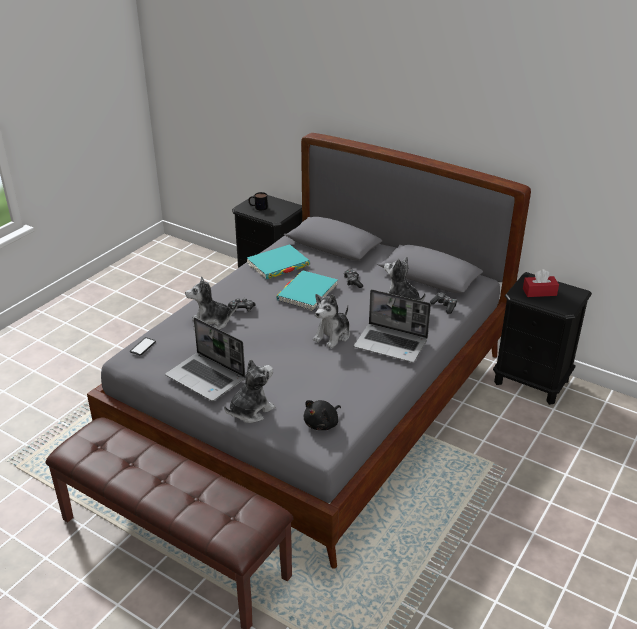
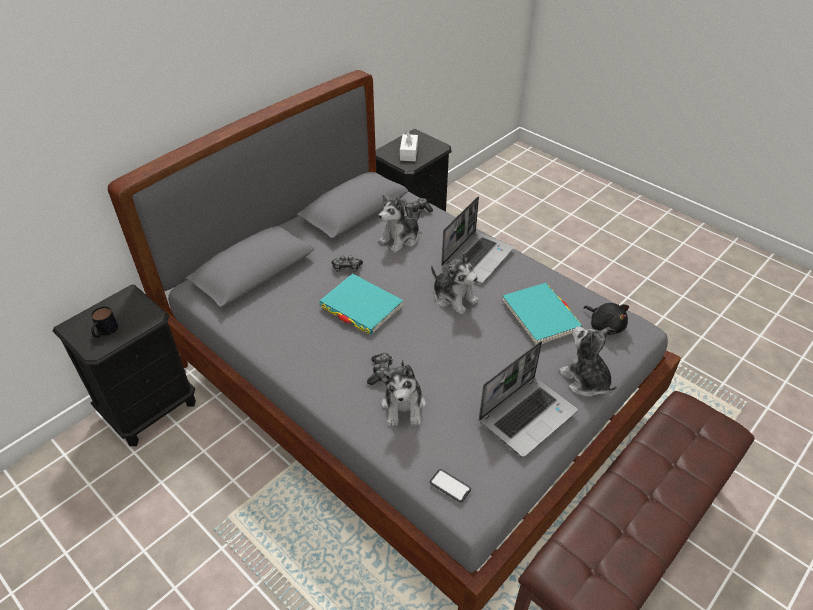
camera: 80 degrees left, 10 degrees up
(278, 265) = (281, 327): turquoise book -> turquoise book (540, 316)
(539, 292) = (409, 153): red tissue box -> white tissue box

